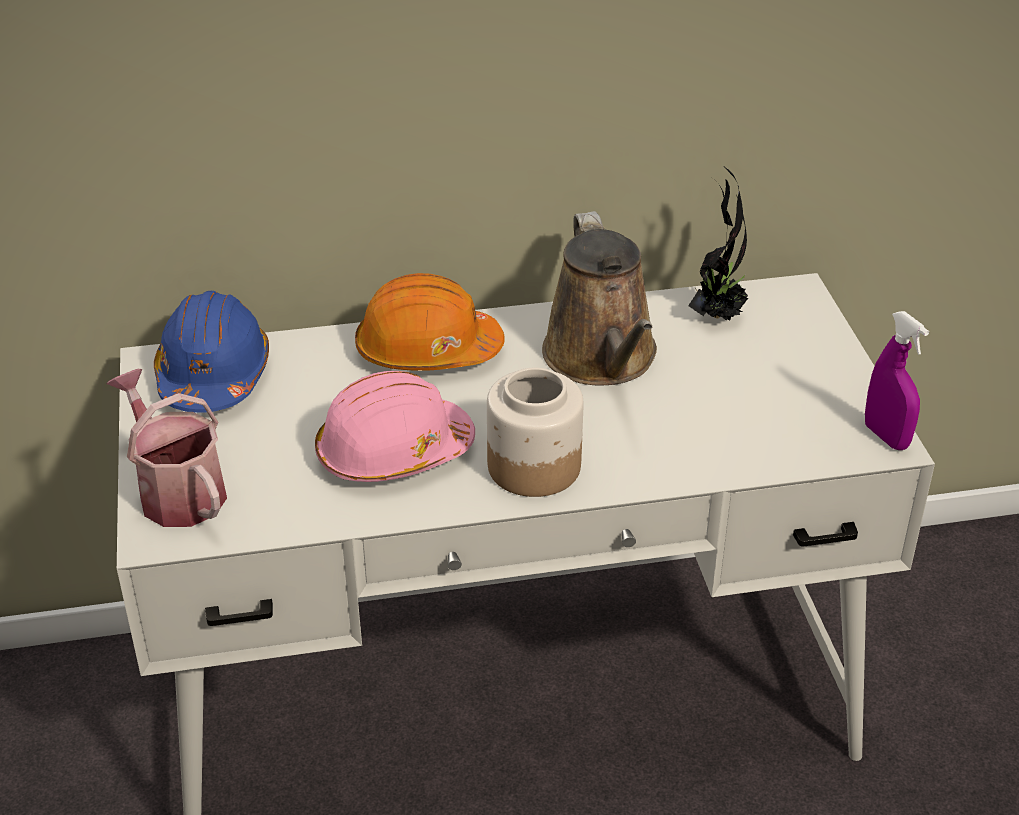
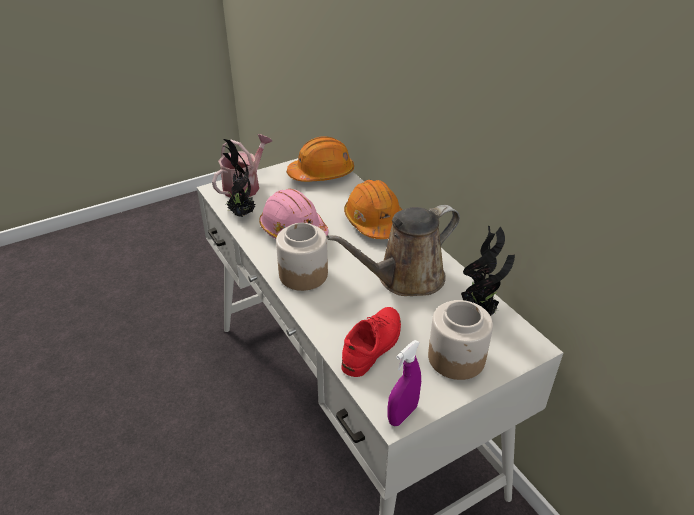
camera: 70 degrees right, 0 degrees up
(213, 375) = (321, 174): blue hard hat -> orange hard hat
(285, 513) = (241, 214): none -> potted plant
(742, 430) = (372, 345): none -> red shoe
(796, 360) = (457, 357): none -> jar

